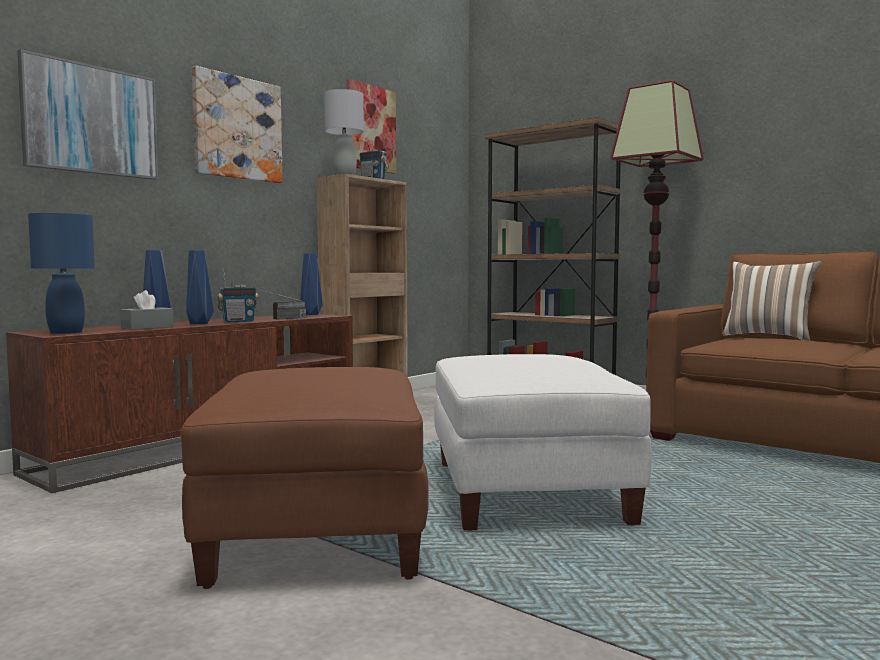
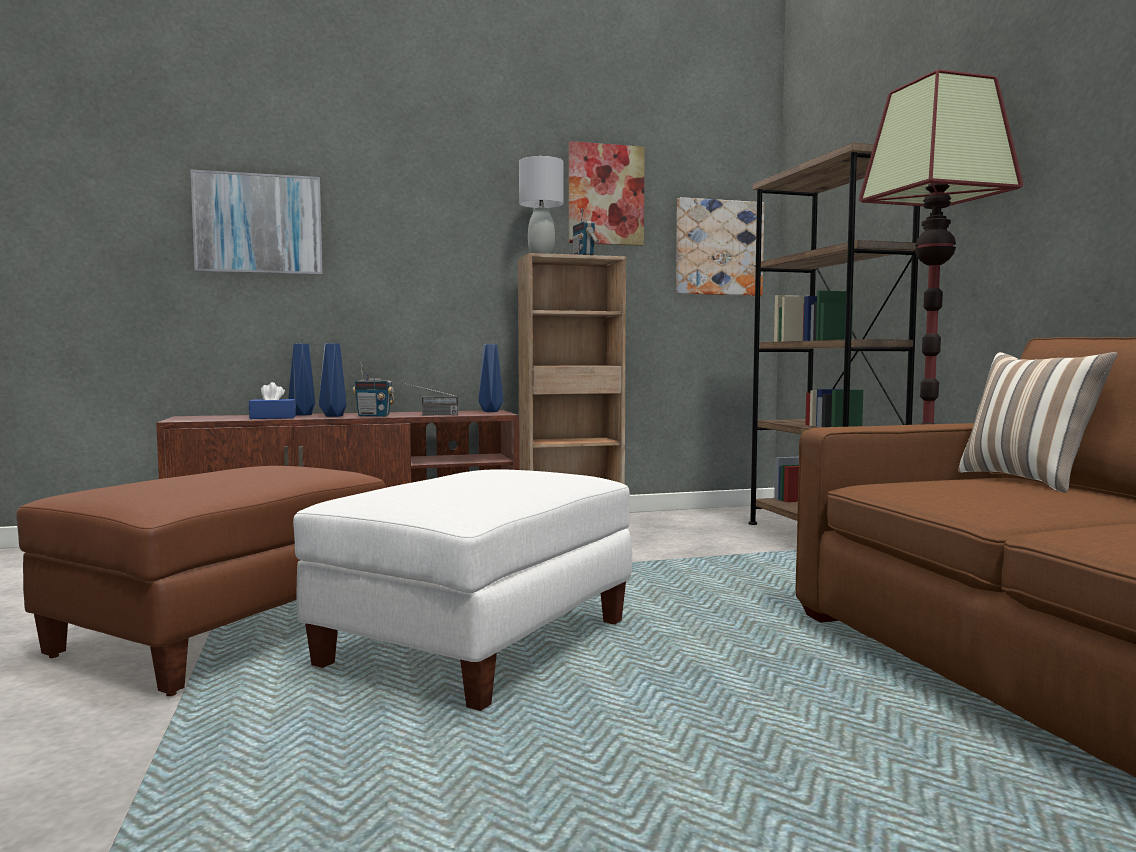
camera: 35 degrees right, 0 degrees up
(66, 332) = (196, 419): blue table lamp -> none
(147, 327) = (273, 417): grey tissue box -> blue tissue box
(237, 128) = (419, 215): picture -> picture (718, 248)

